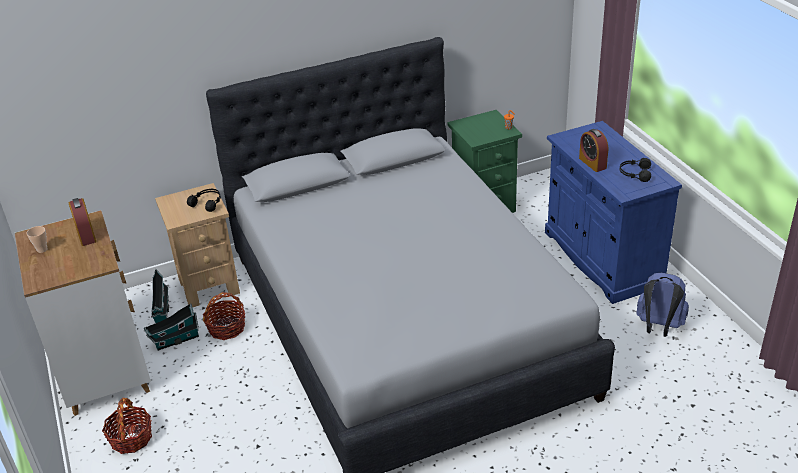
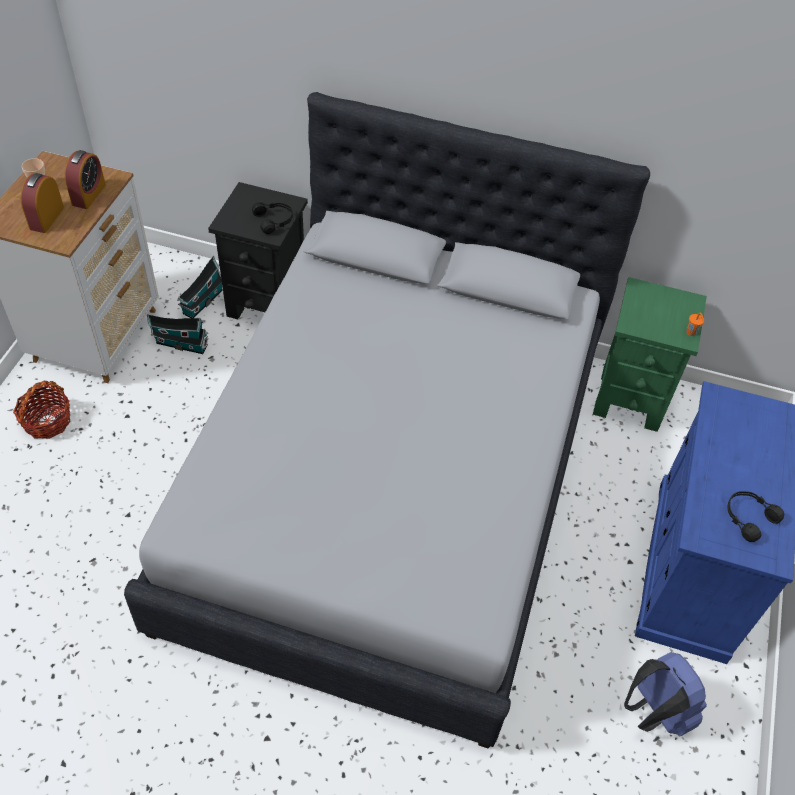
camera: 35 degrees right, 15 degrees up
(210, 286) = (267, 304): beige nightstand -> black nightstand
(227, 328) = (233, 363): basket -> none
(592, 163) = (712, 462): alarm clock -> alarm clock (46, 218)

